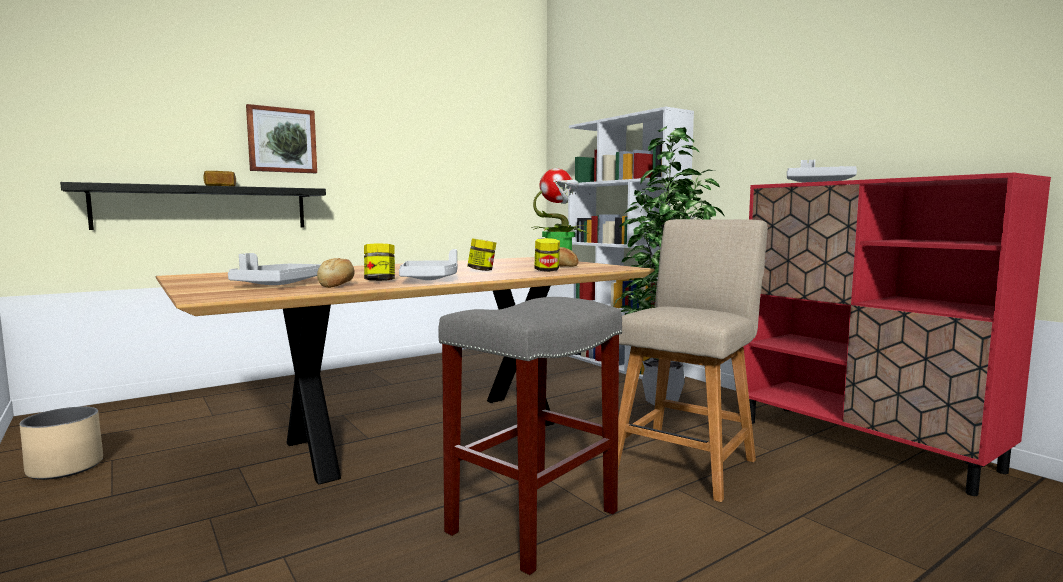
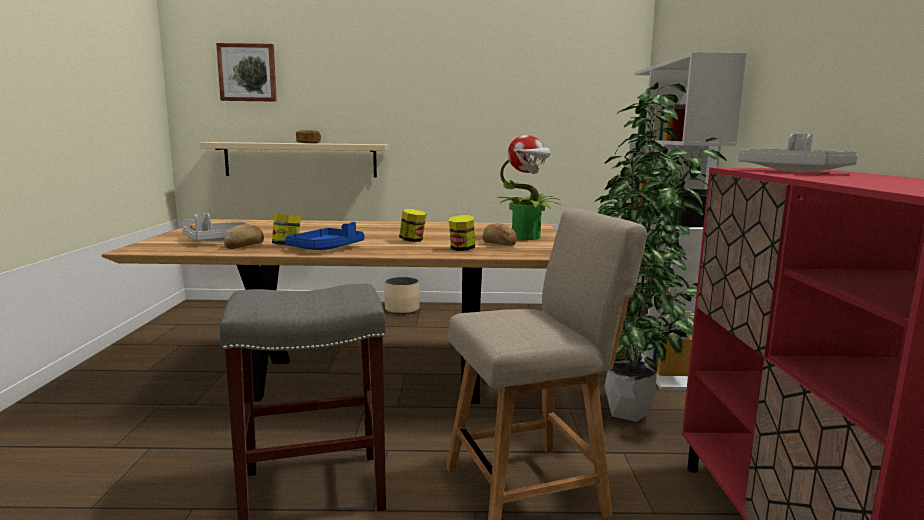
camera: 35 degrees right, 5 degrees up
(64, 468) = (155, 343): beige planter -> beige planter (401, 310)
(204, 207) = (300, 159): black shelf -> beige shelf
(282, 140) = (360, 101): picture -> picture (247, 72)
(430, 279) = (326, 248): grey tray -> blue tray

